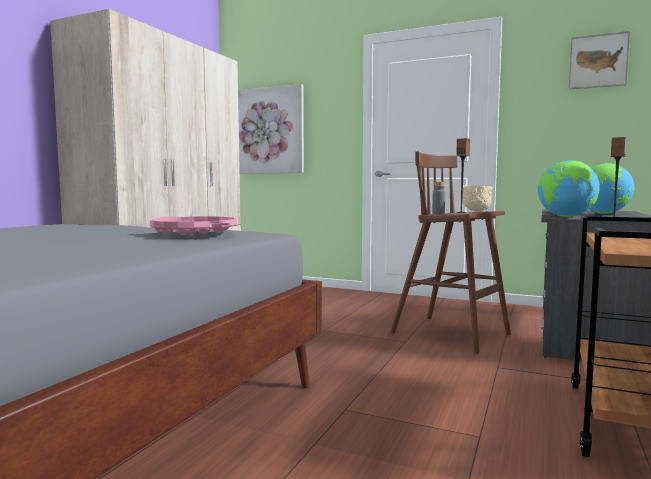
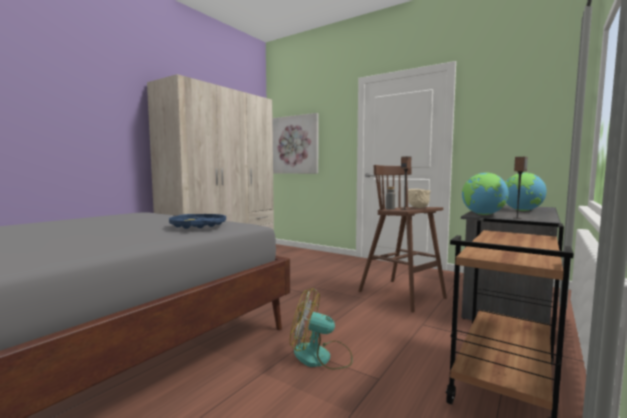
camera: 10 degrees right, 0 degrees up
(194, 231) = (198, 225): pink tray -> blue tray
(386, 417) = (321, 357): none -> fan
(598, 61) = (529, 92): picture -> none

